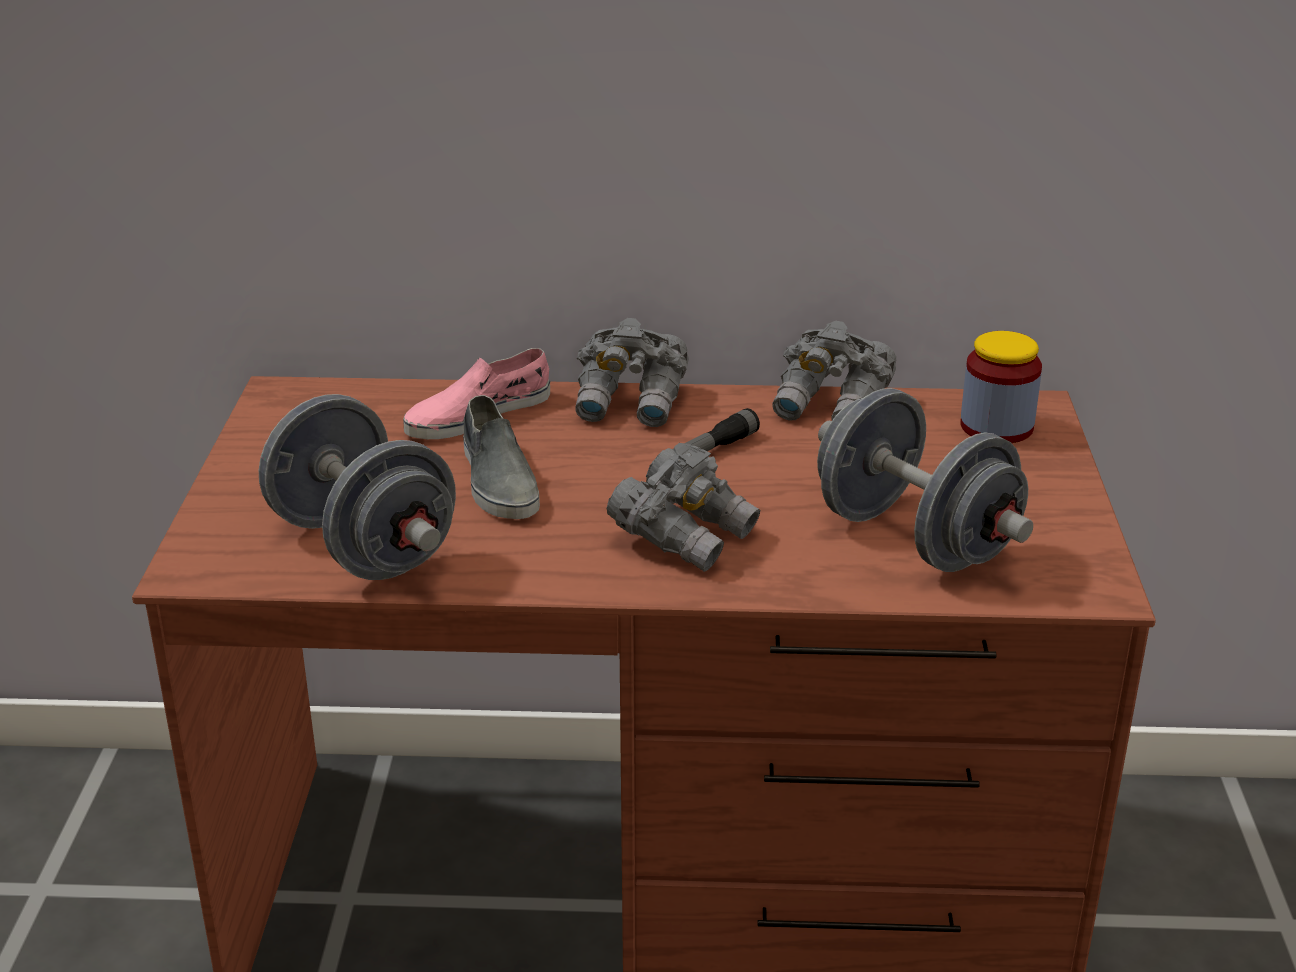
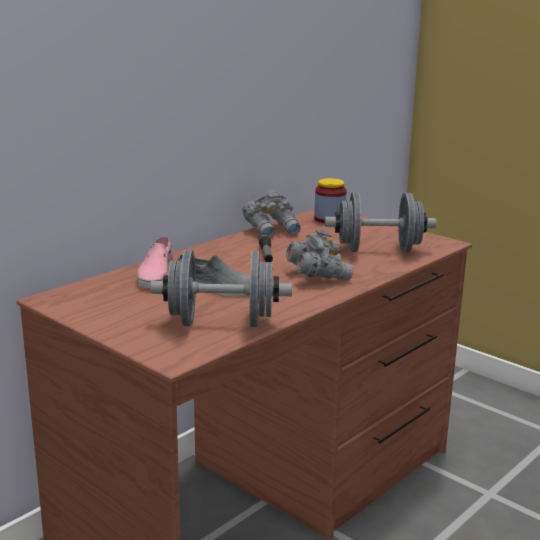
camera: 50 degrees left, 10 degrees down
(632, 403) = (205, 252): grey binoculars -> none

